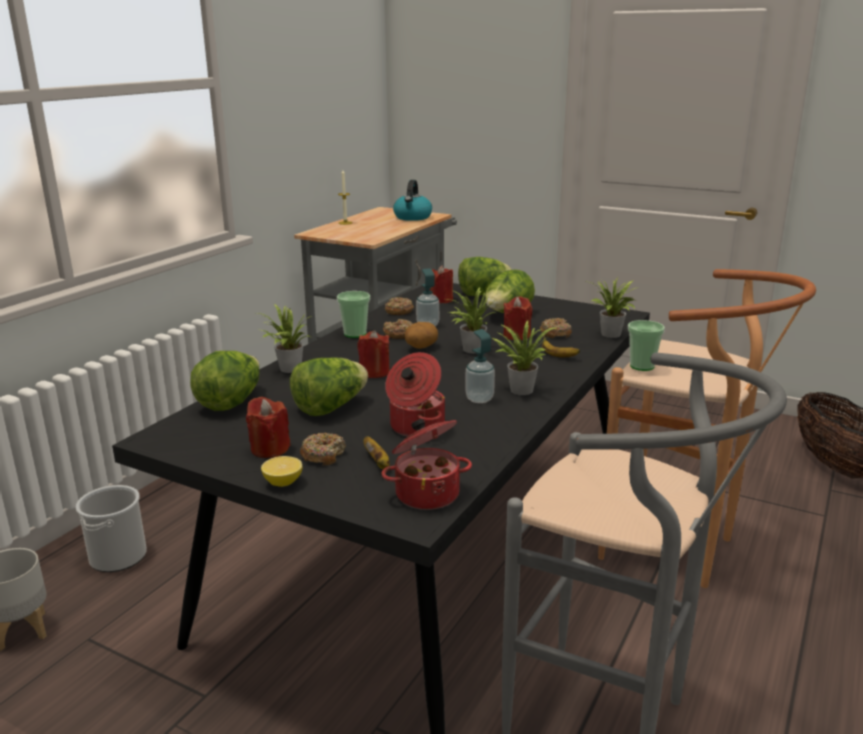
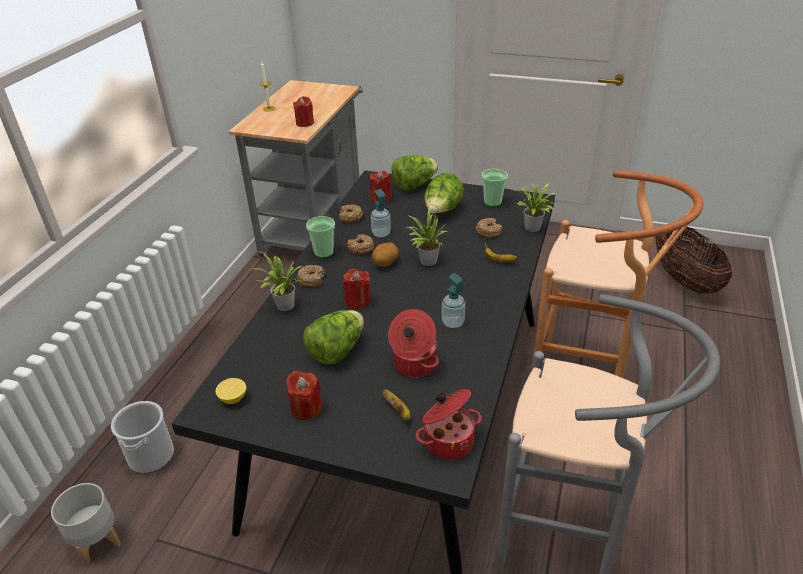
camera: 10 degrees left, 15 degrees up
(230, 402) = (251, 356): lettuce -> none
(283, 482) = (331, 446): lemon -> lemon (233, 398)
(323, 455) = (352, 409): donut -> donut (311, 279)
(412, 217) = (327, 95): kettle -> none
(517, 336) = (458, 238): red candle -> red candle (305, 123)
(520, 389) = (481, 306): potted plant -> none
(642, 366) = (562, 258): cup -> cup (492, 202)

